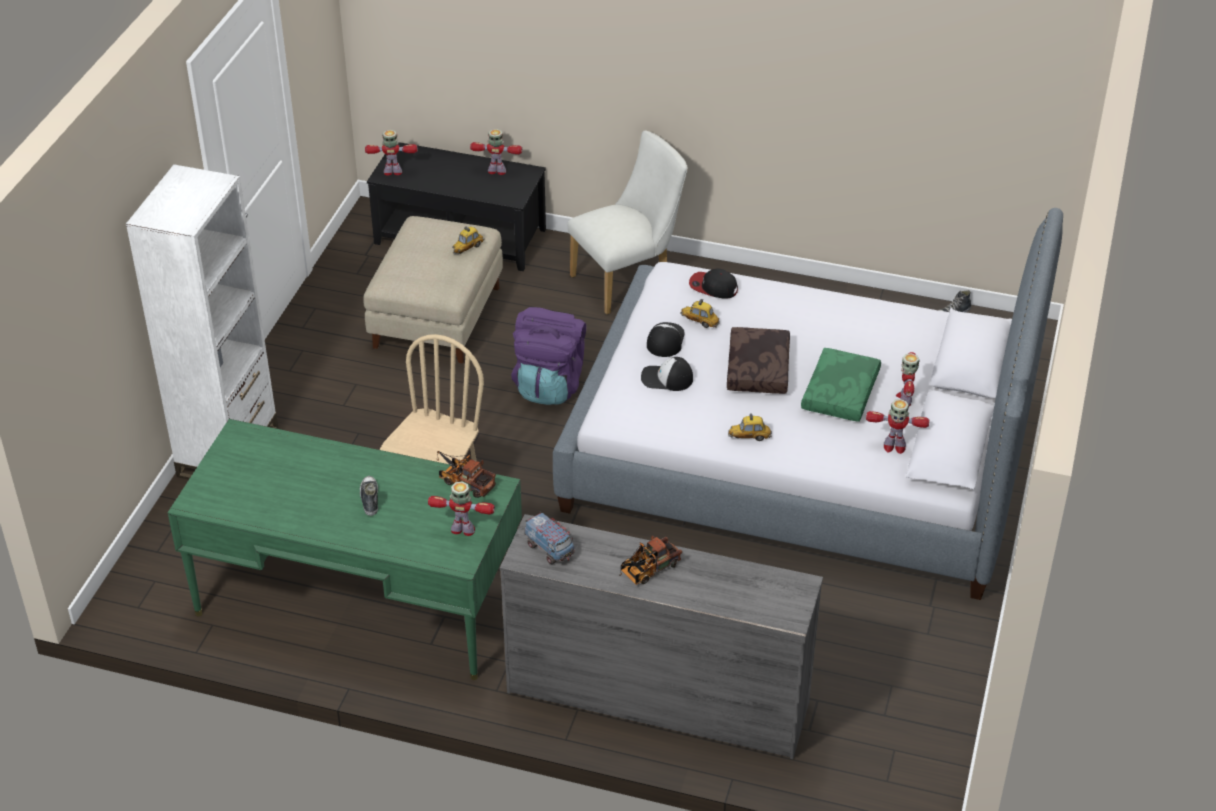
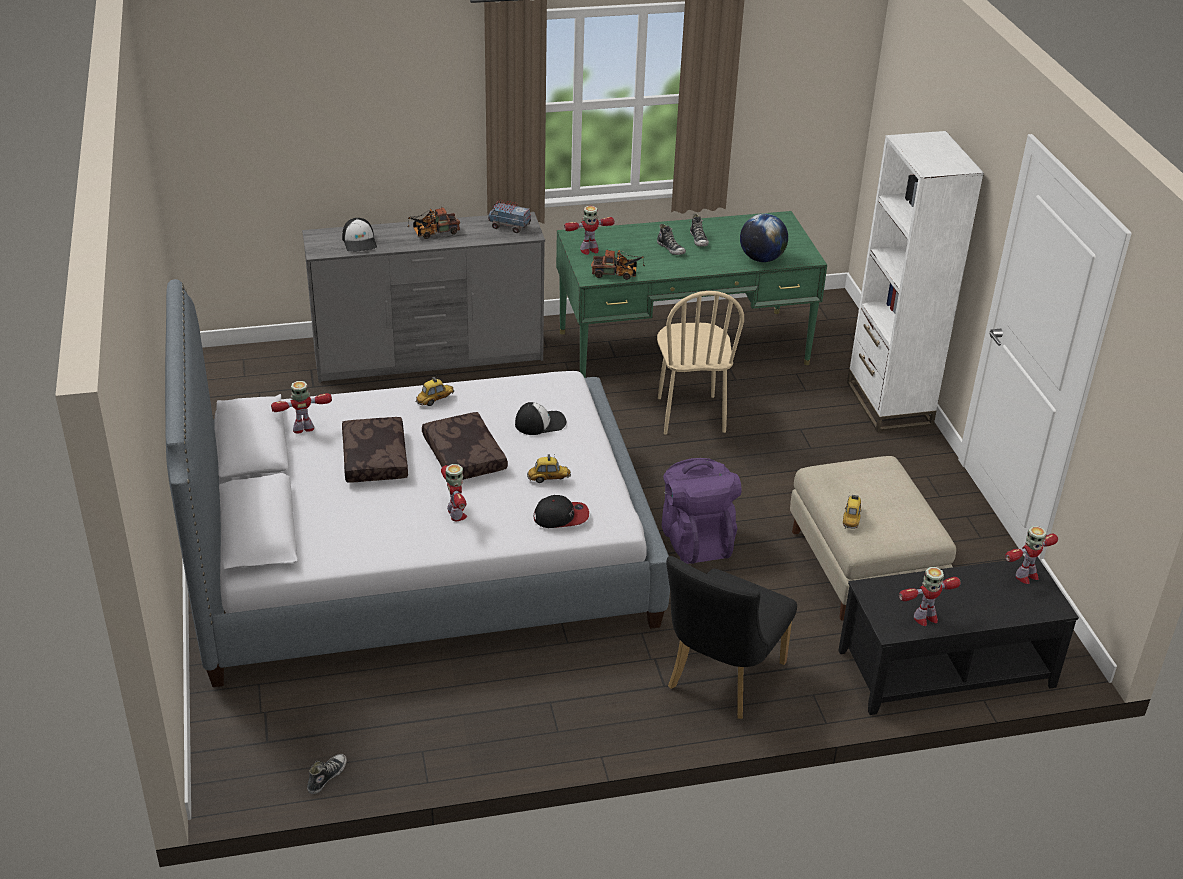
camera: 150 degrees right, 5 degrees down
(287, 449) = (761, 259): none -> globe
(325, 502) = (699, 240): none -> shoe
(628, 281) = (721, 680): white chair -> black chair
(647, 570) = (433, 233): toy truck -> toy truck turned 135 degrees counterclockwise
(665, 340) = (568, 454): cap -> cap (360, 241)
(841, 394) = (373, 458): green pillow -> brown pillow
(904, 399) = (311, 471): toy robot -> toy robot (456, 514)

